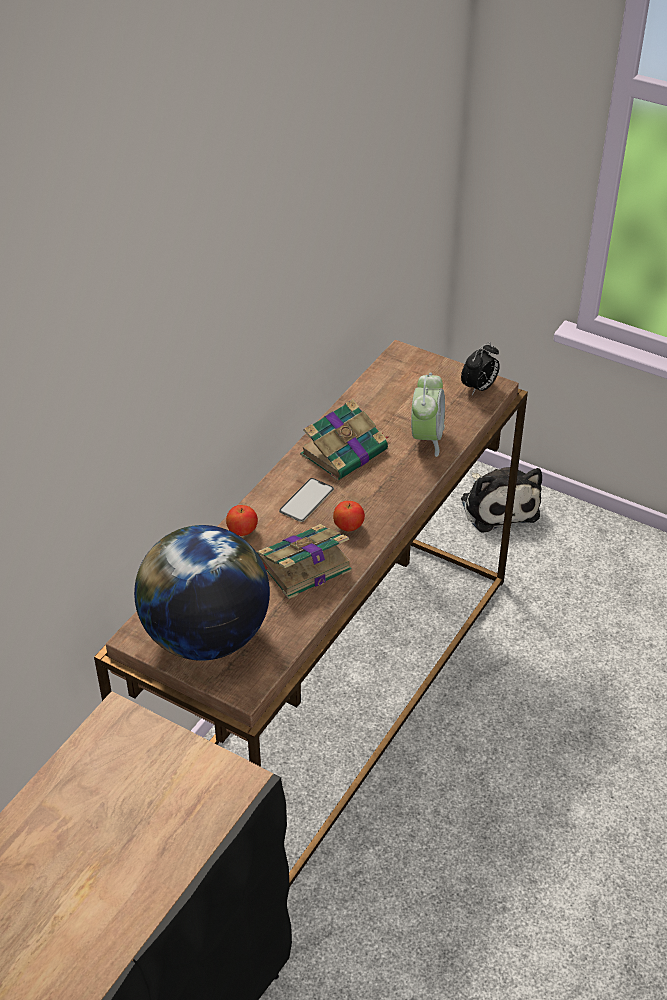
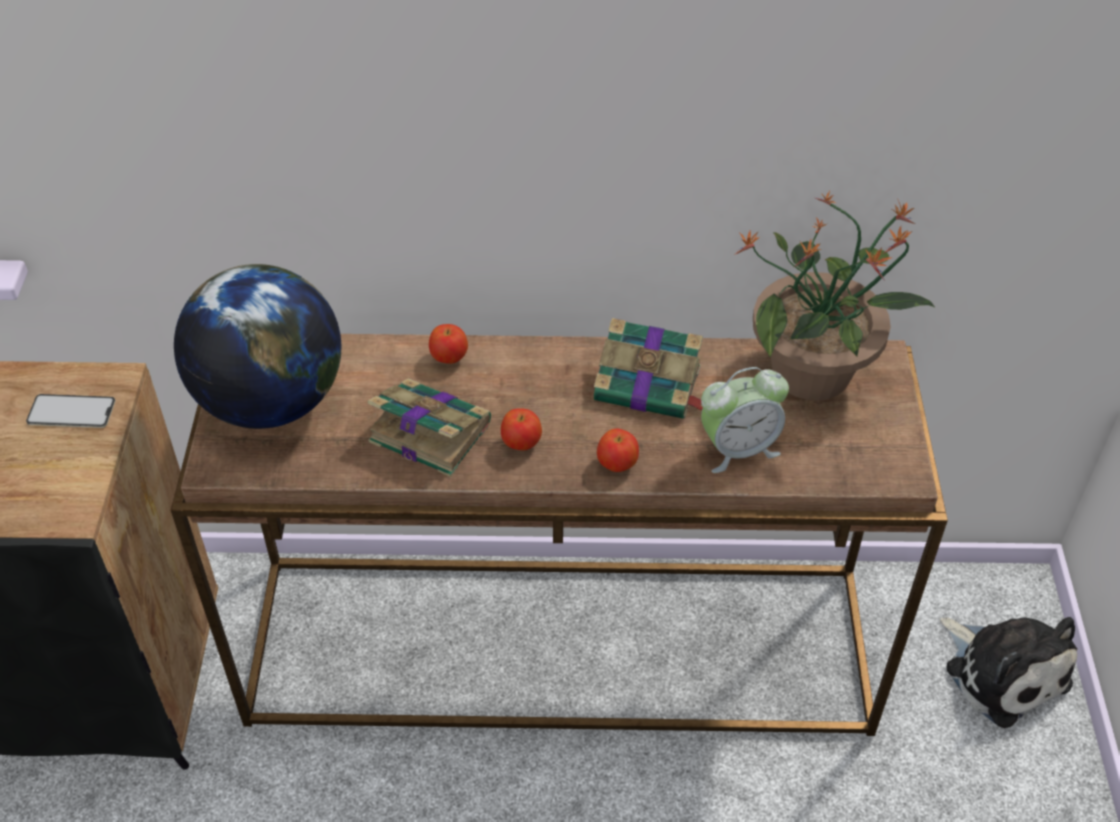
camera: 60 degrees right, 5 degrees up
(306, 500) = (539, 388): phone -> phone (71, 412)
(391, 383) = (814, 372): none -> potted plant
(399, 492) = (617, 464): none -> apple
(479, 388) = (884, 461): alarm clock -> none
(498, 506) = (1002, 671): plush toy -> plush toy turned 75 degrees counterclockwise

